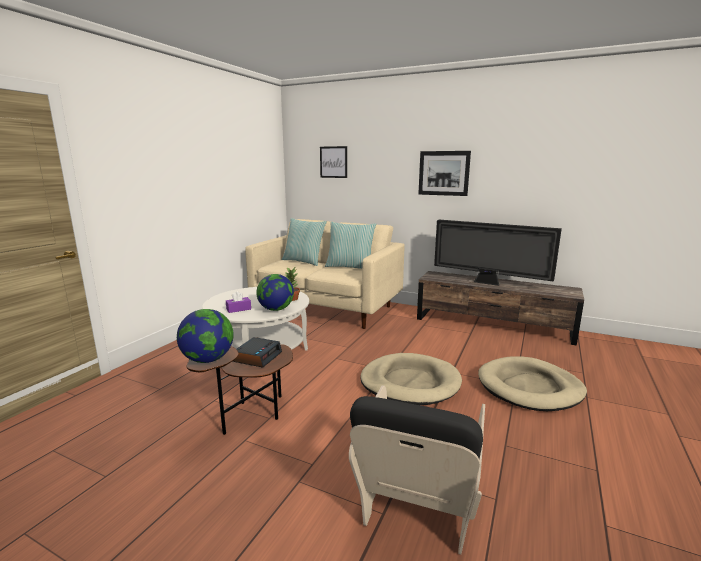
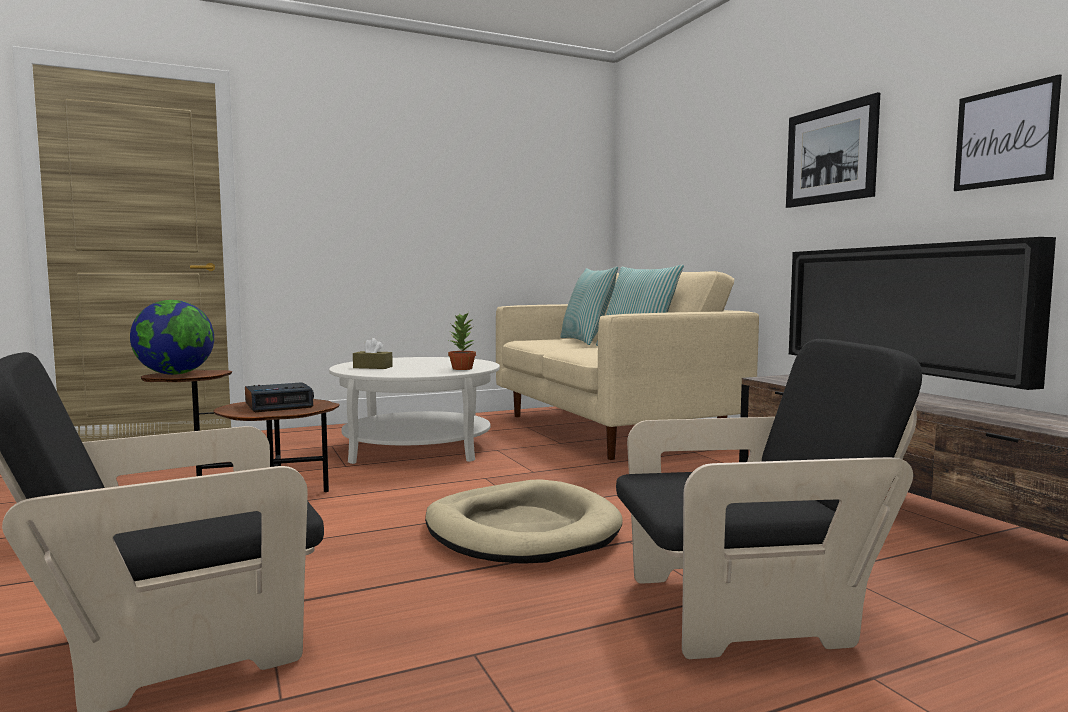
camera: 40 degrees right, 10 degrees down
(238, 309) = (372, 367): purple tissue box -> brown tissue box
(276, 309) = (410, 372): globe -> none
(333, 162) = (669, 170): picture -> picture (1005, 137)
(529, 387) = (747, 610): beige dog bed -> black armchair

